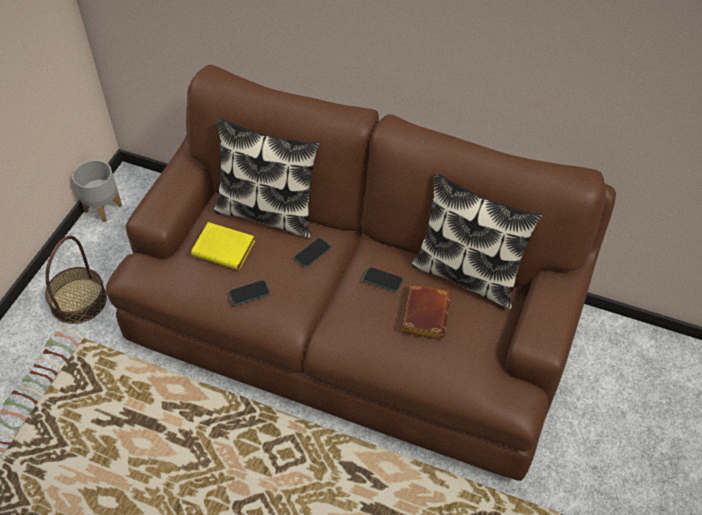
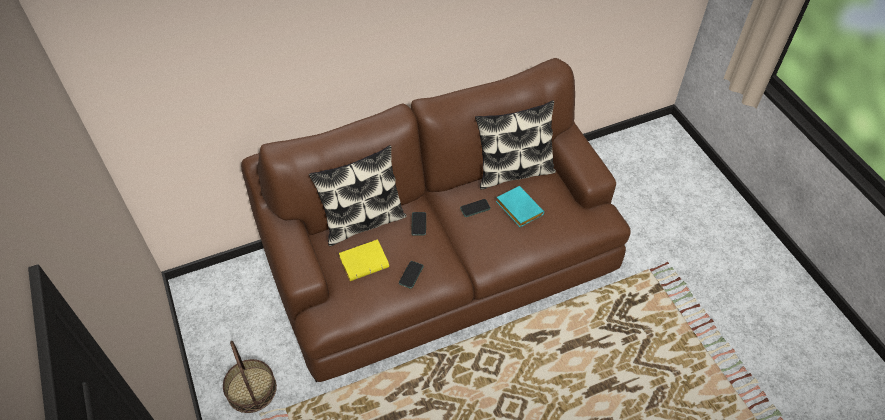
camera: 45 degrees left, 0 degrees up
(103, 207) = (193, 319): grey planter -> none
(424, 313) = (517, 209): brown book -> turquoise book

